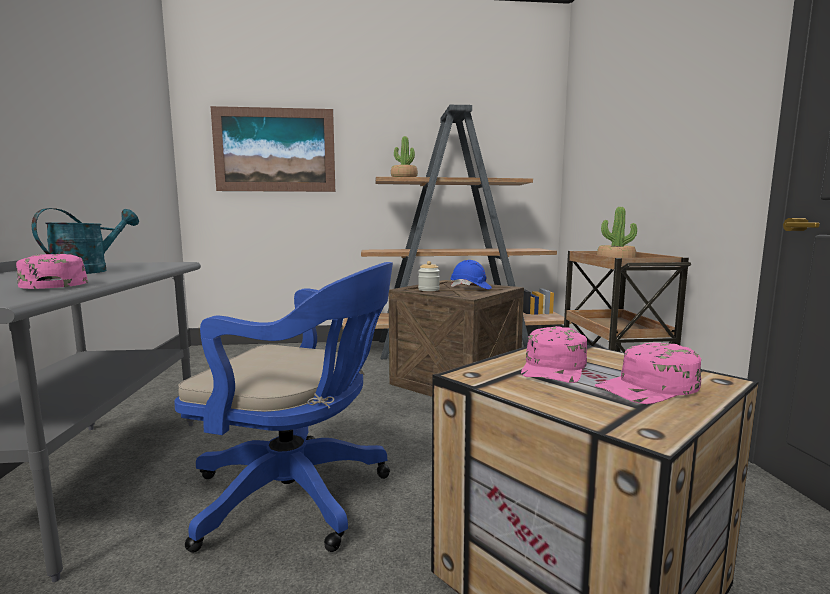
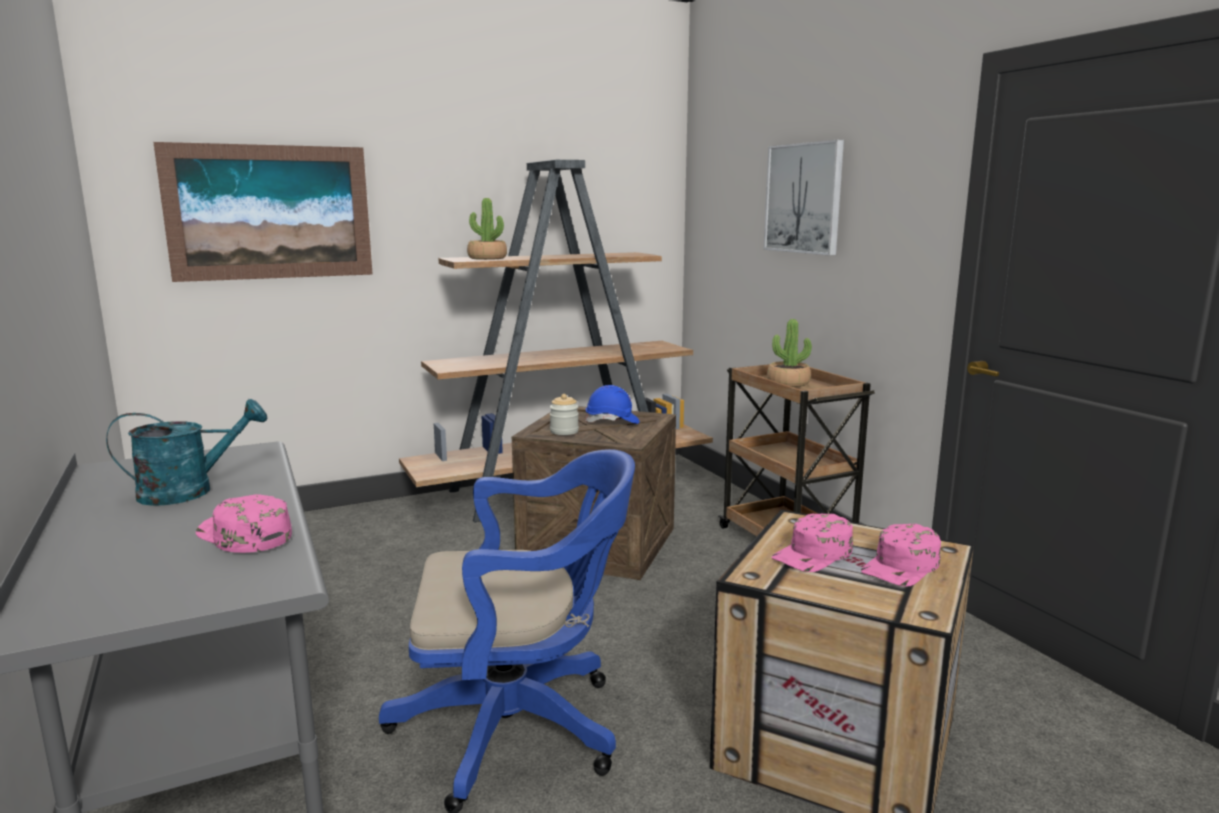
camera: 20 degrees left, 5 degrees up
(89, 271) = (190, 491): turquoise watering can -> turquoise watering can turned 60 degrees clockwise
(554, 368) = (813, 554): pink cap -> pink cap turned 45 degrees clockwise
(641, 115) = (803, 198): none -> picture

